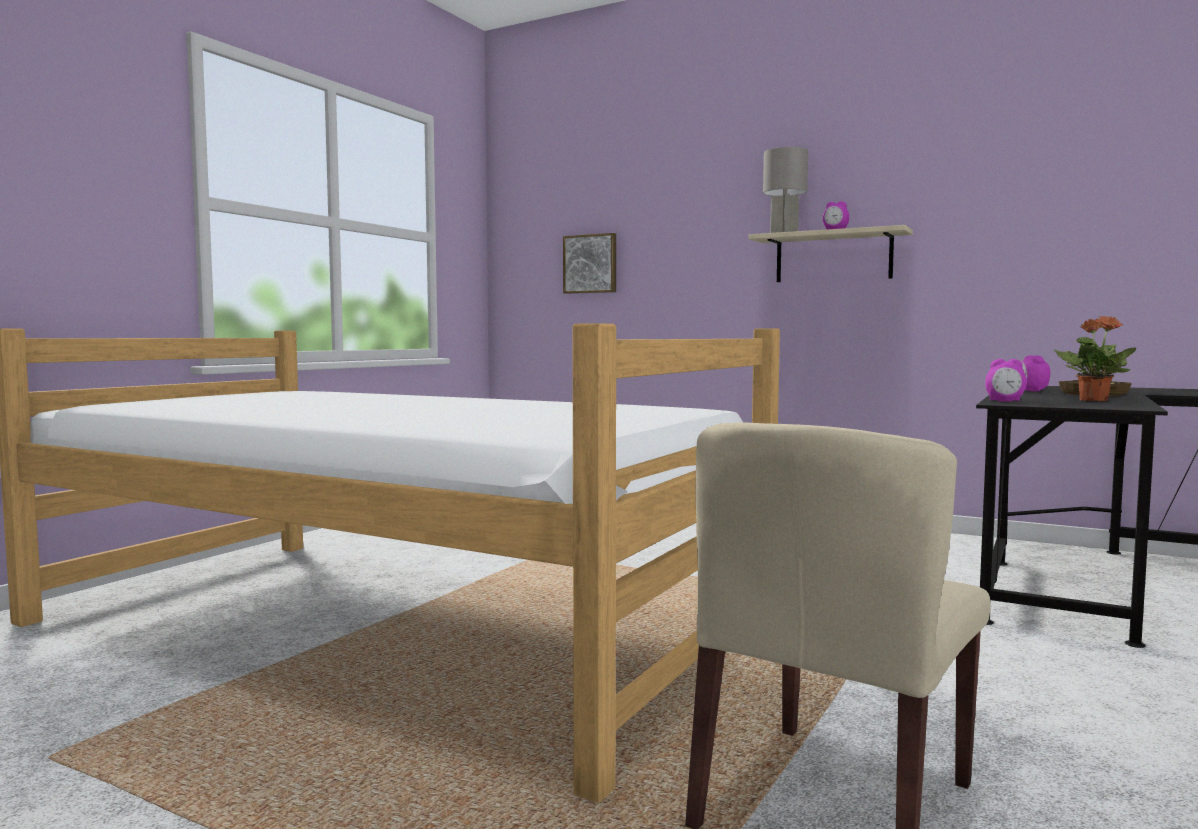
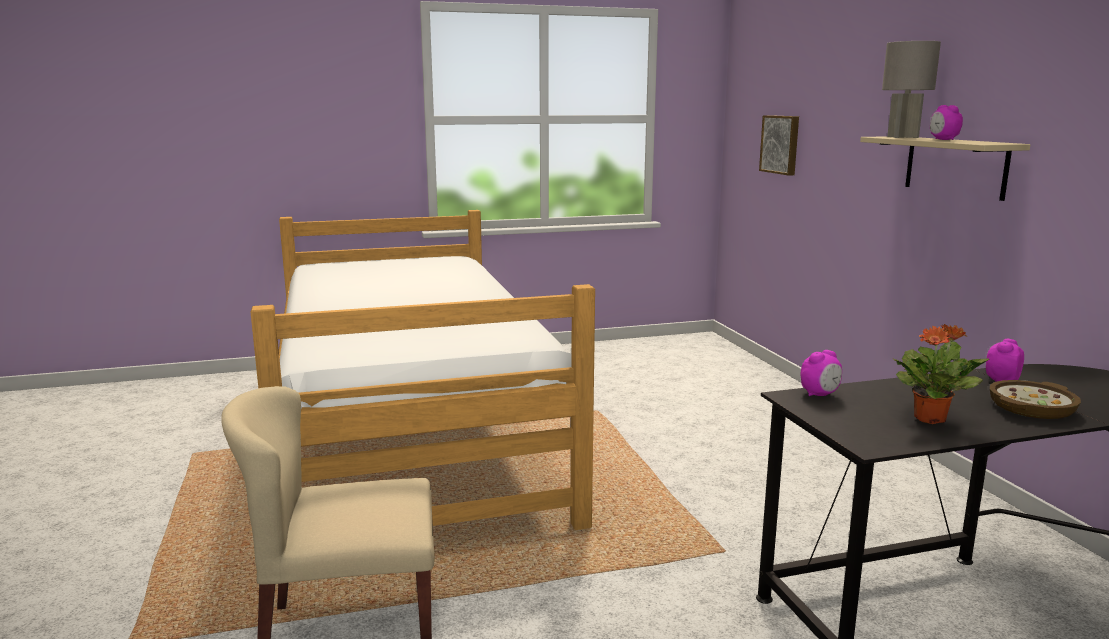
camera: 45 degrees right, 10 degrees up
(1005, 401) = (820, 394): alarm clock -> alarm clock turned 90 degrees counterclockwise

